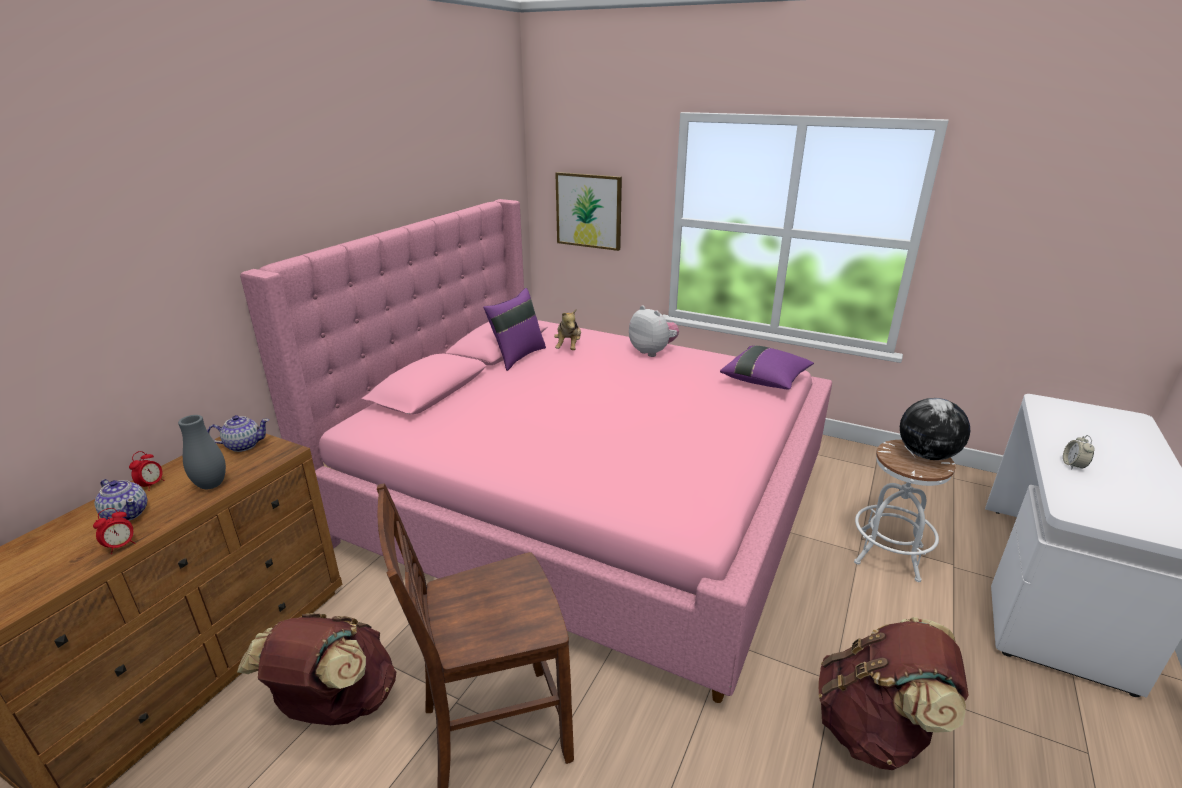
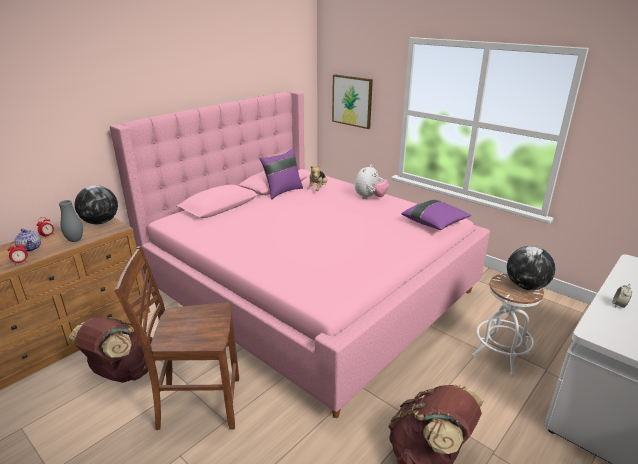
camera: 15 degrees right, 0 degrees up
(243, 445) = (100, 222): teapot -> globe
(652, 352) = (370, 197): plush toy -> plush toy turned 60 degrees clockwise

